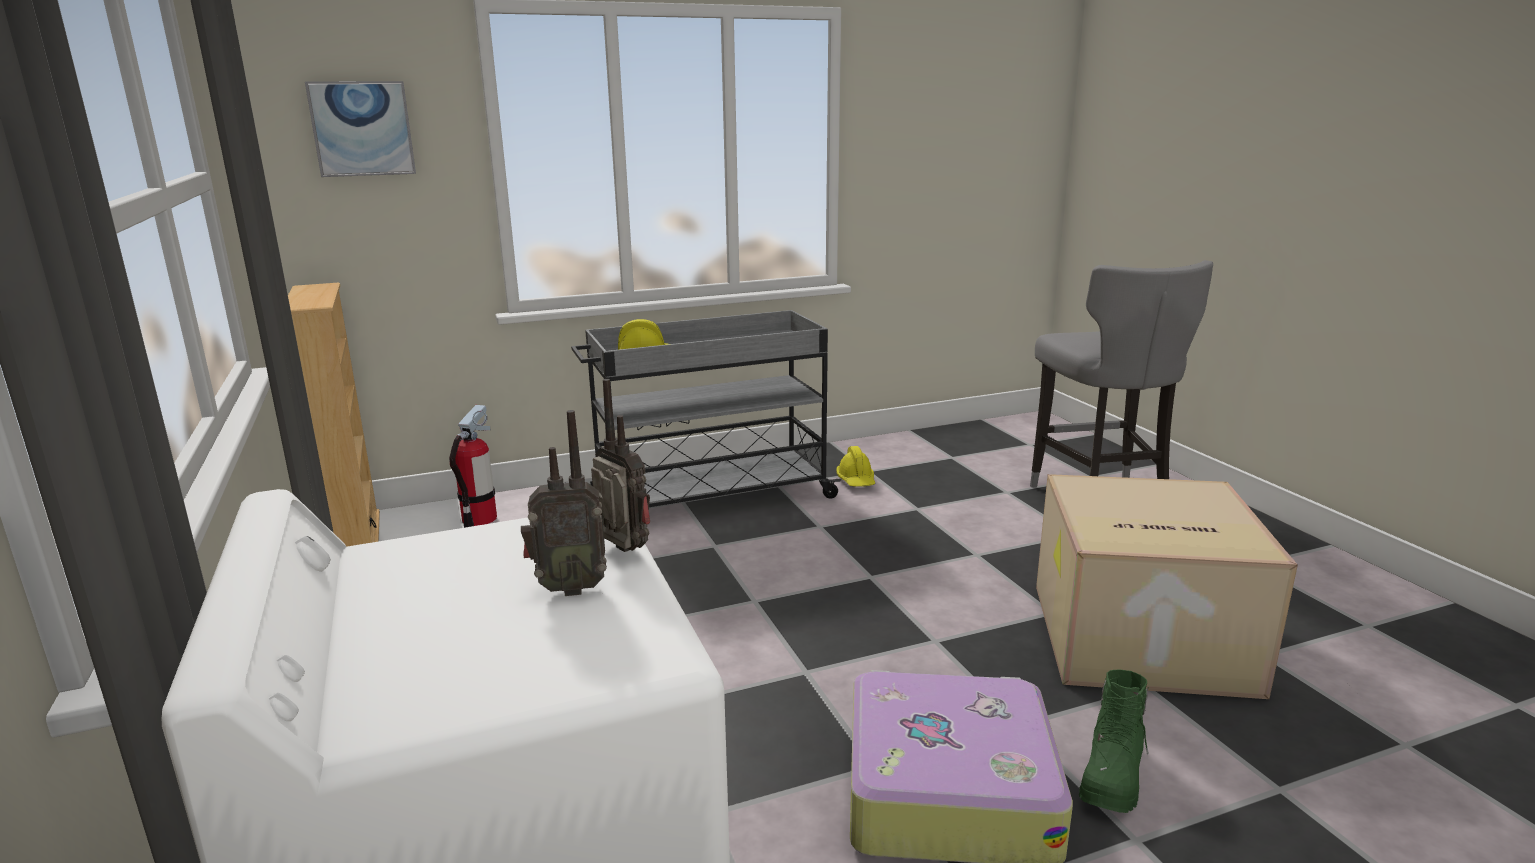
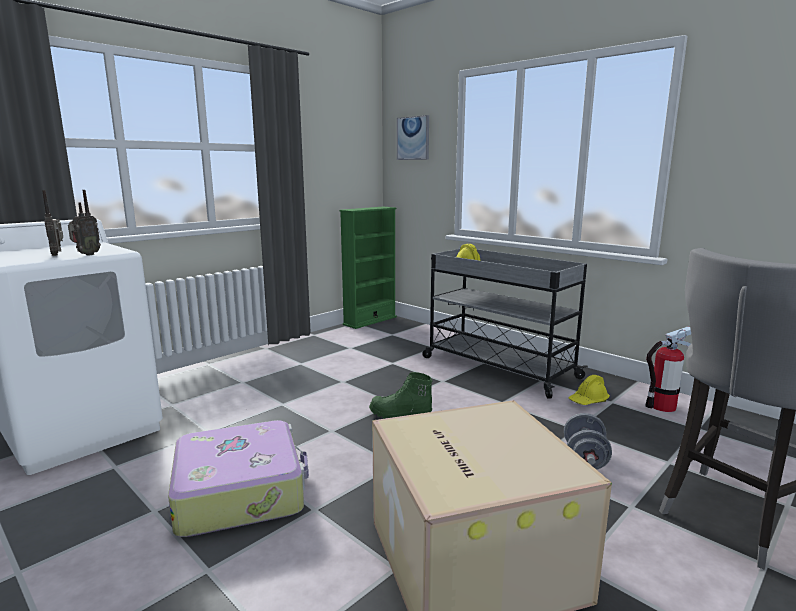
camera: 65 degrees right, 5 degrees down
(355, 540) = (370, 321): beige bookcase -> green bookcase
(479, 519) = (411, 332): fire extinguisher -> fire extinguisher (662, 406)
(982, 526) = (584, 459): none -> grey dumbbell
(1112, 776) = (272, 555): green boot -> green boot (400, 414)

